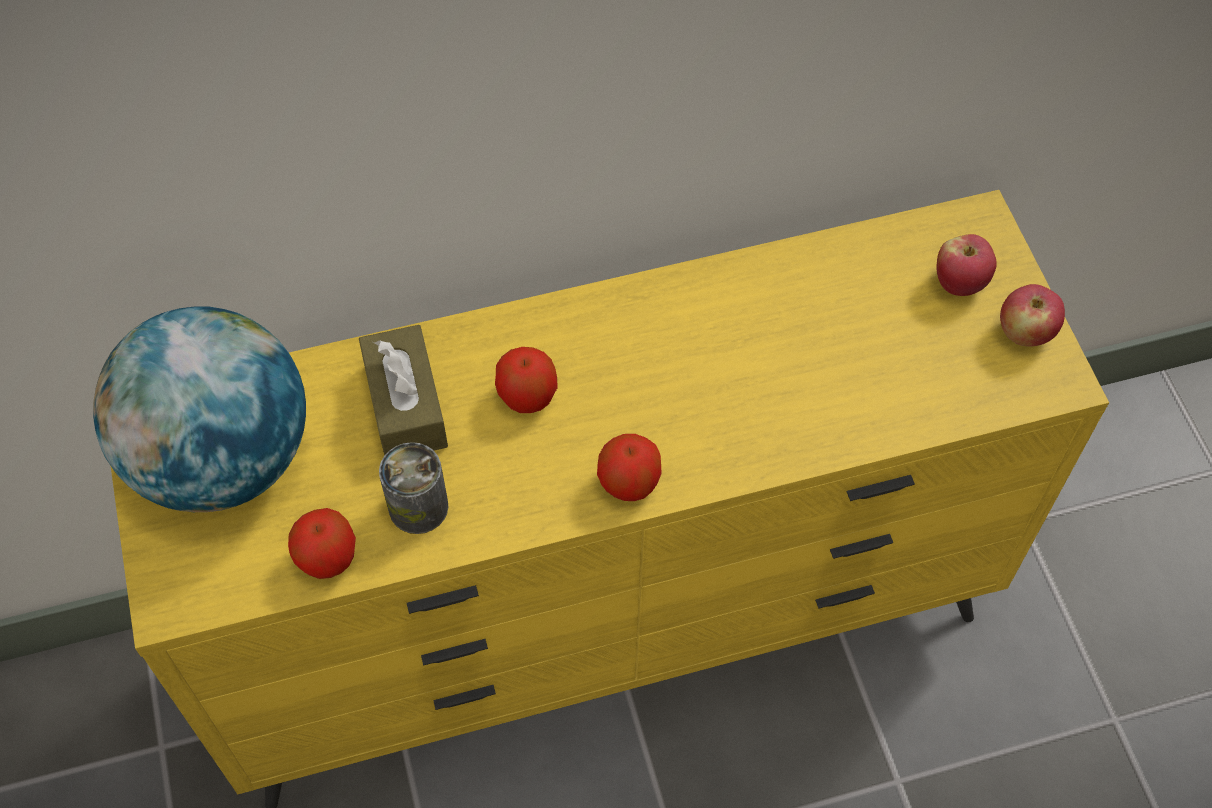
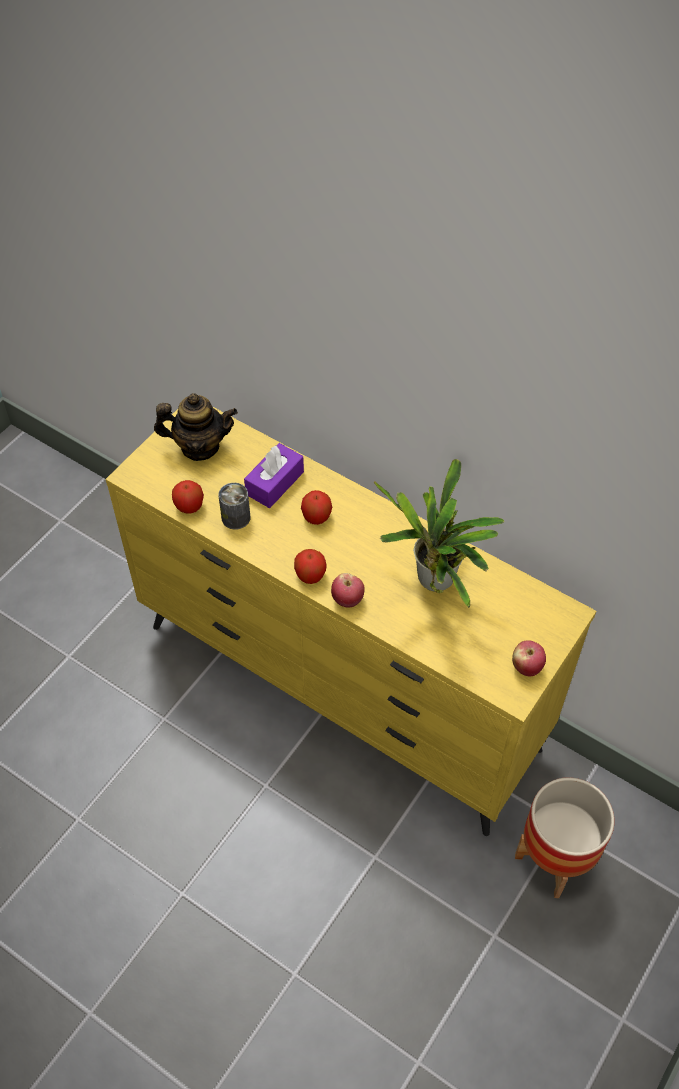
camera: 50 degrees right, 5 degrees down
(222, 458) = (200, 447): globe -> teapot
(406, 405) = (275, 483): brown tissue box -> purple tissue box
(791, 337) = (434, 584): none -> potted plant
(959, 283) = (527, 627): apple -> apple (347, 600)
(1062, 567) = (554, 858): none -> planter

